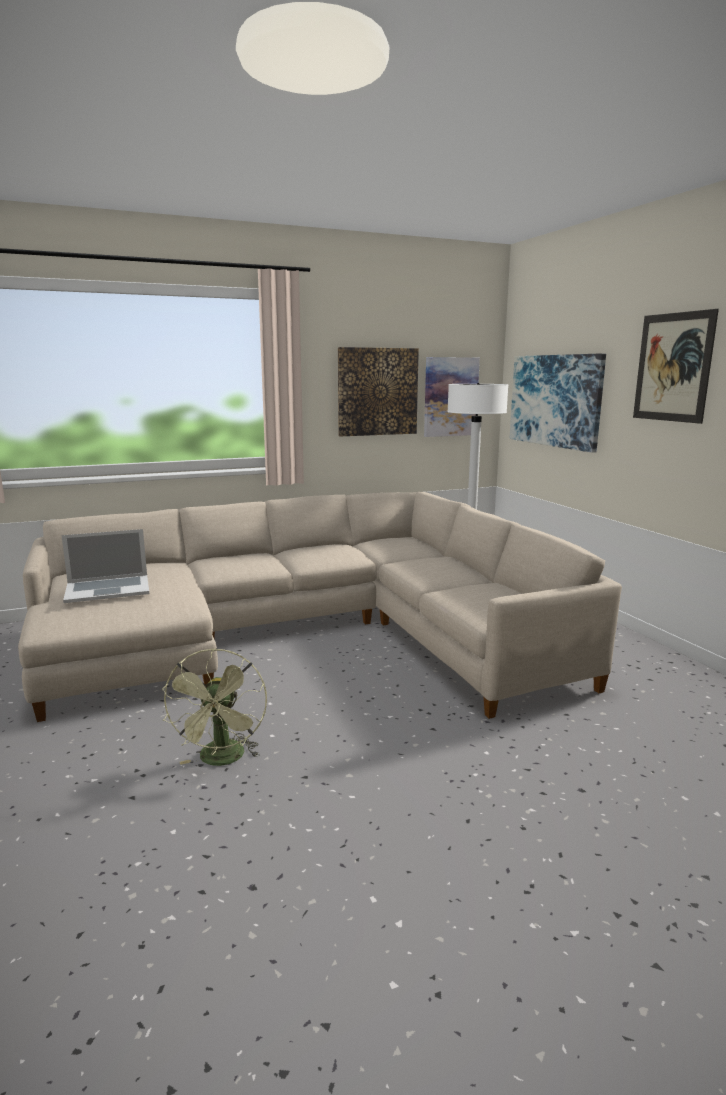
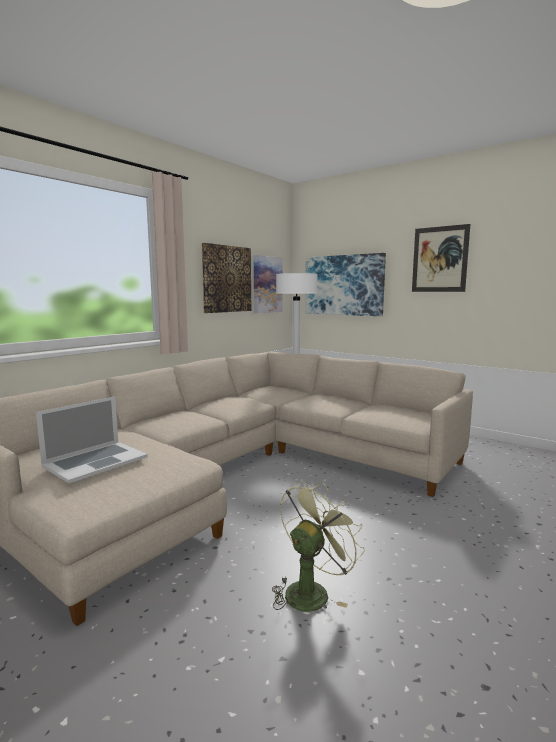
camera: 30 degrees left, 5 degrees down
(222, 760) = (311, 590): green fan -> green fan turned 105 degrees counterclockwise

